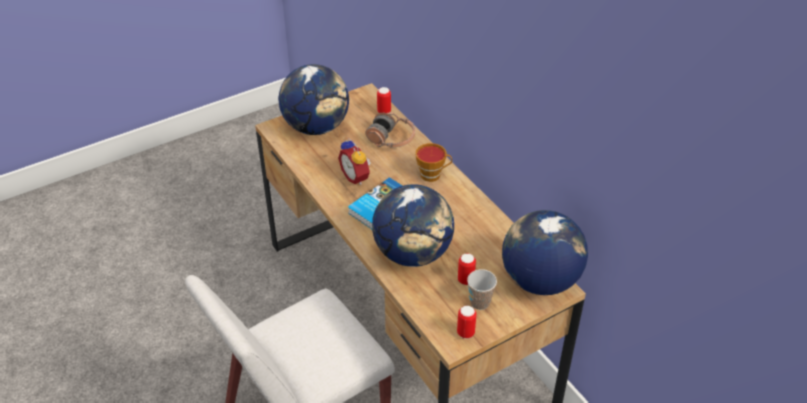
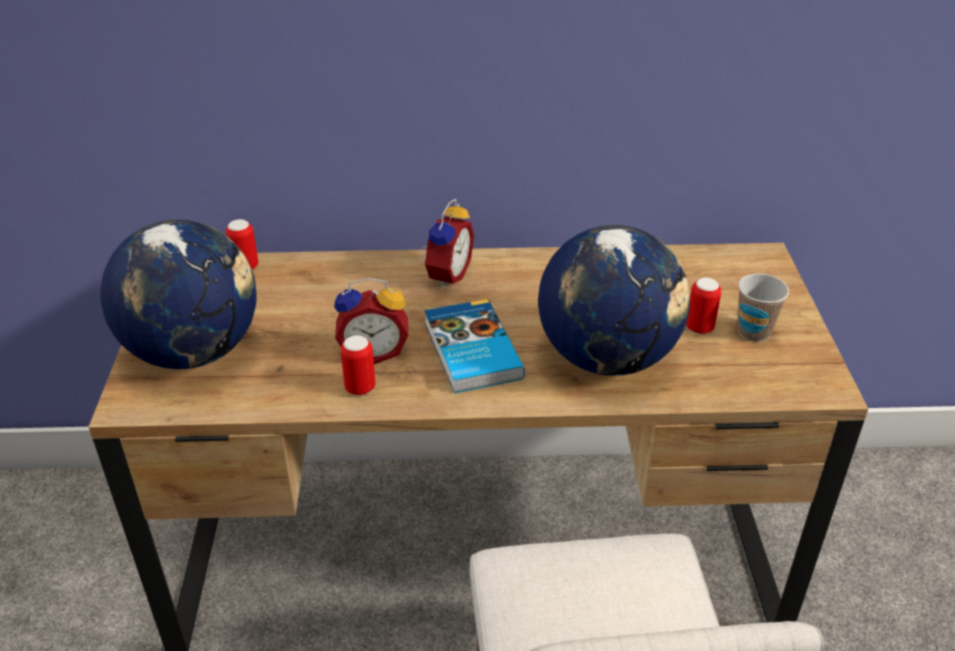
camera: 60 degrees left, 5 degrees down
(391, 139) = (320, 283): headphones -> none
(433, 175) = (446, 275): cup -> alarm clock
(465, 333) = (810, 368): can -> can (360, 388)
(539, 280) = (739, 267): globe -> none

